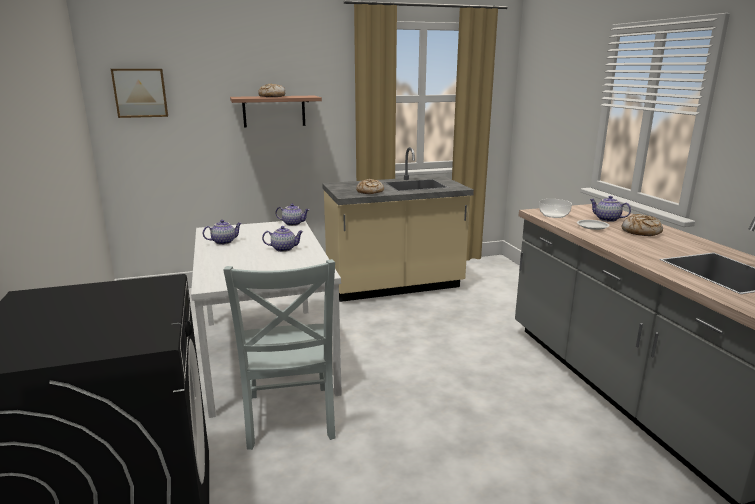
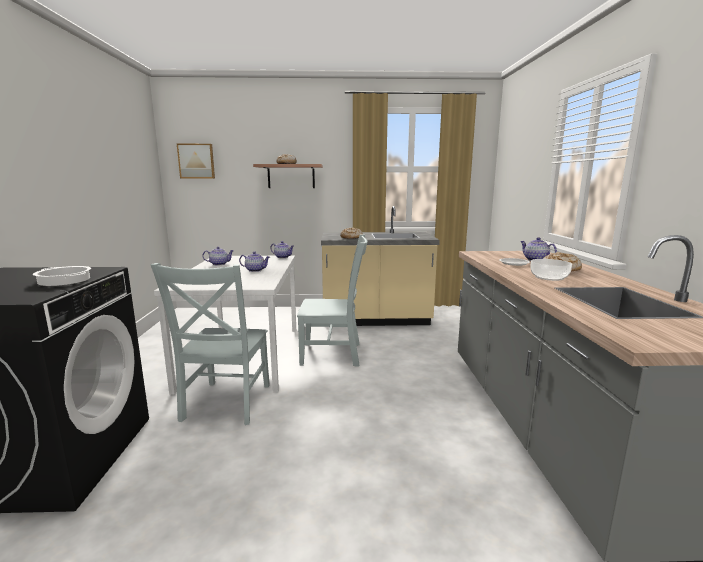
camera: 15 degrees right, 5 degrees down
(146, 306) = (64, 280): none -> cooking pot
(375, 338) = (334, 354): none -> grey chair
(554, 215) = (487, 255): bowl -> bowl (549, 277)

